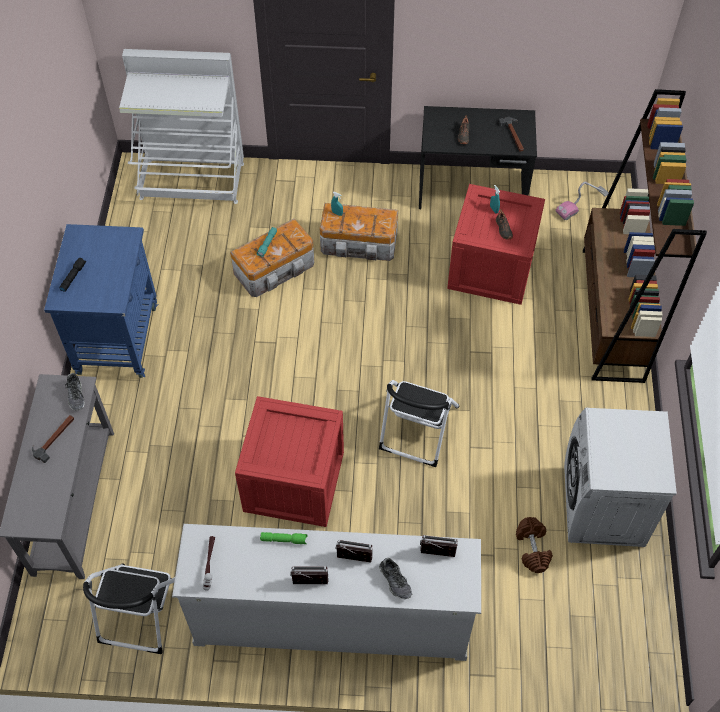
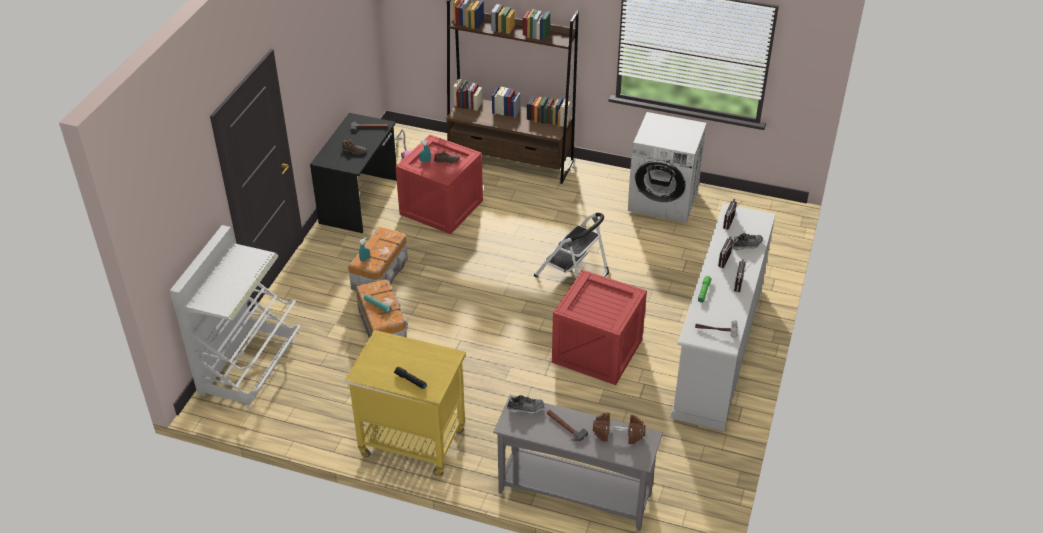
camera: 75 degrees left, 15 degrees down
(118, 339) = (412, 443): blue cart -> yellow cart
(139, 612) = (688, 460): step ladder -> none
(532, 549) = (686, 241): brown dumbbell -> brown dumbbell (618, 434)

